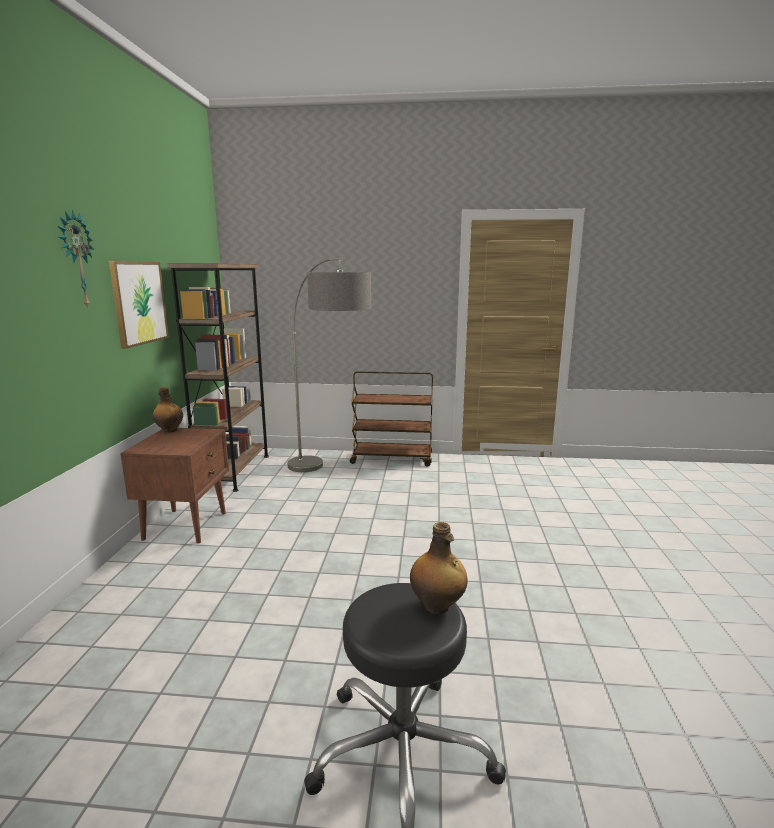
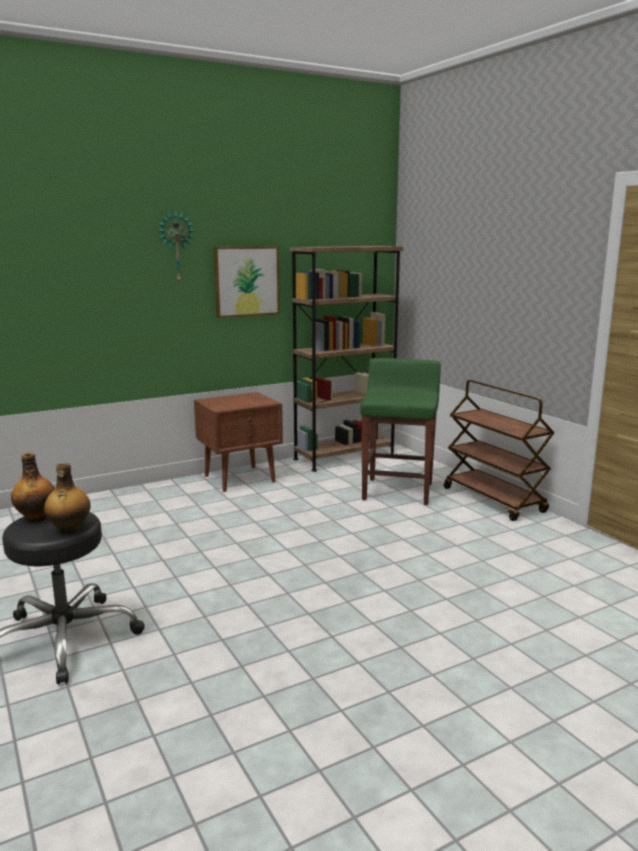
camera: 55 degrees right, 0 degrees up
(169, 430) = (252, 394): bottle -> bottle (37, 518)
(330, 478) = (398, 491): floor lamp -> green stool

